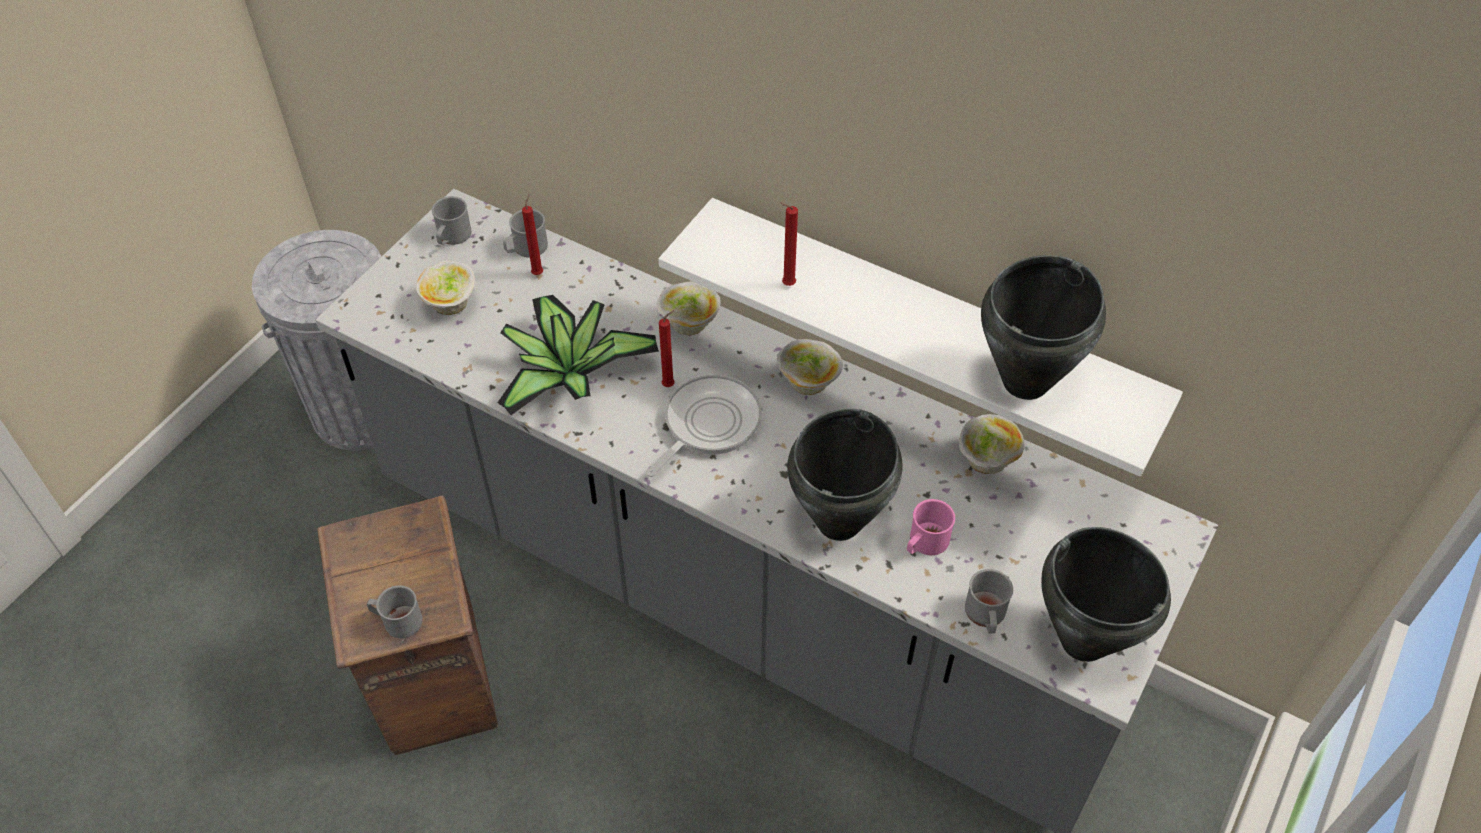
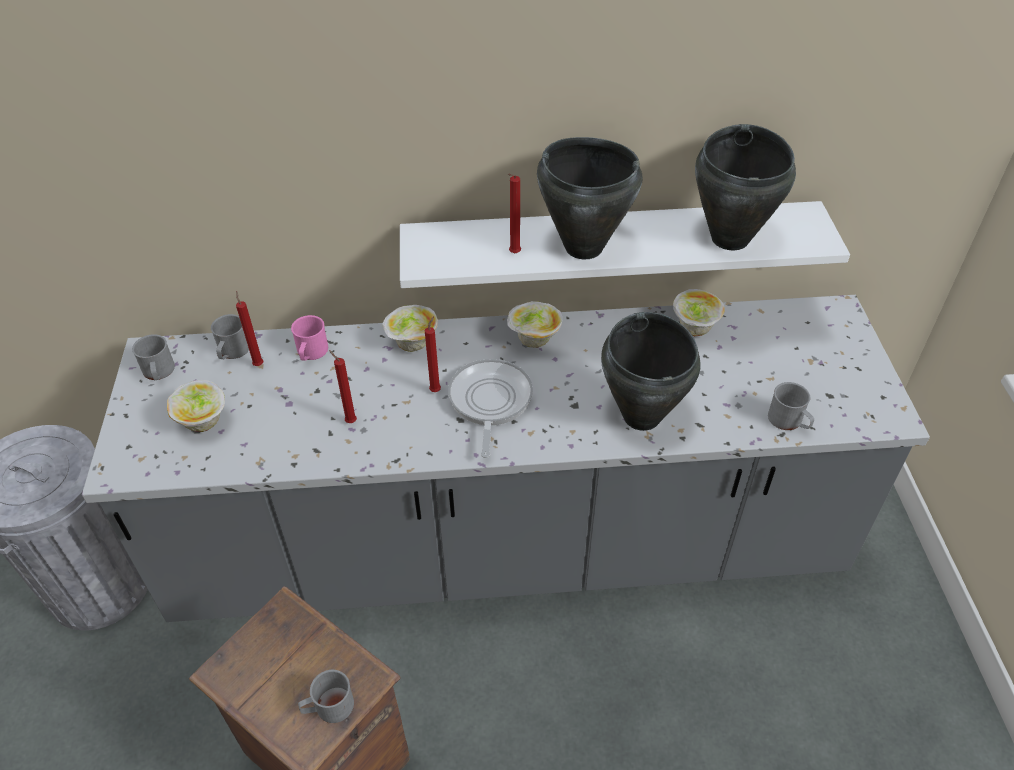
camera: 35 degrees left, 5 degrees down
(569, 372) = (349, 421): potted plant -> red candle
(925, 543) = (708, 398): pink mug -> pink mug (311, 353)
(1083, 640) = (856, 402): black cooking pot -> black cooking pot (583, 247)

